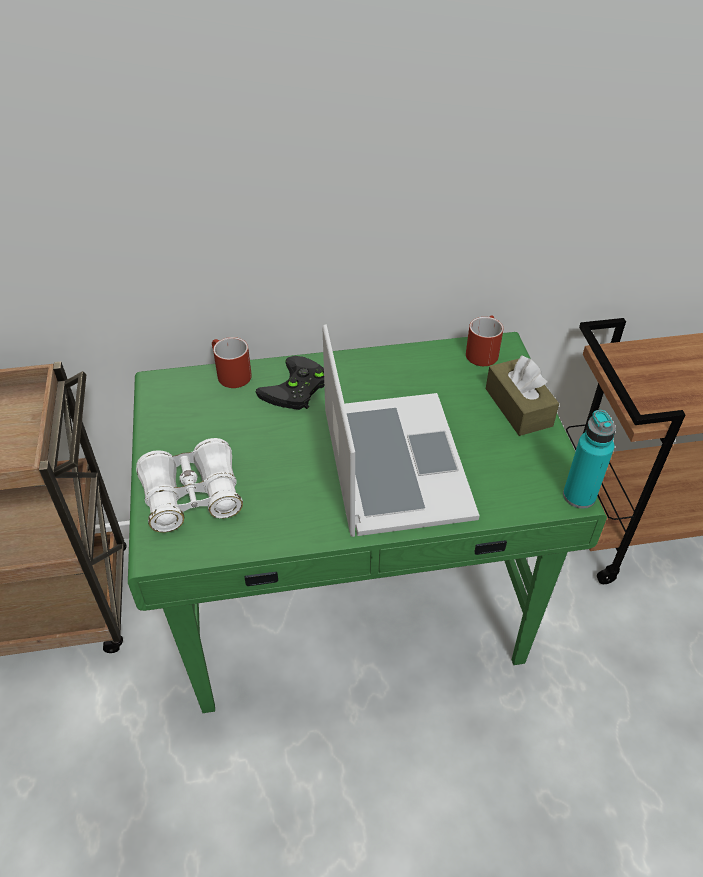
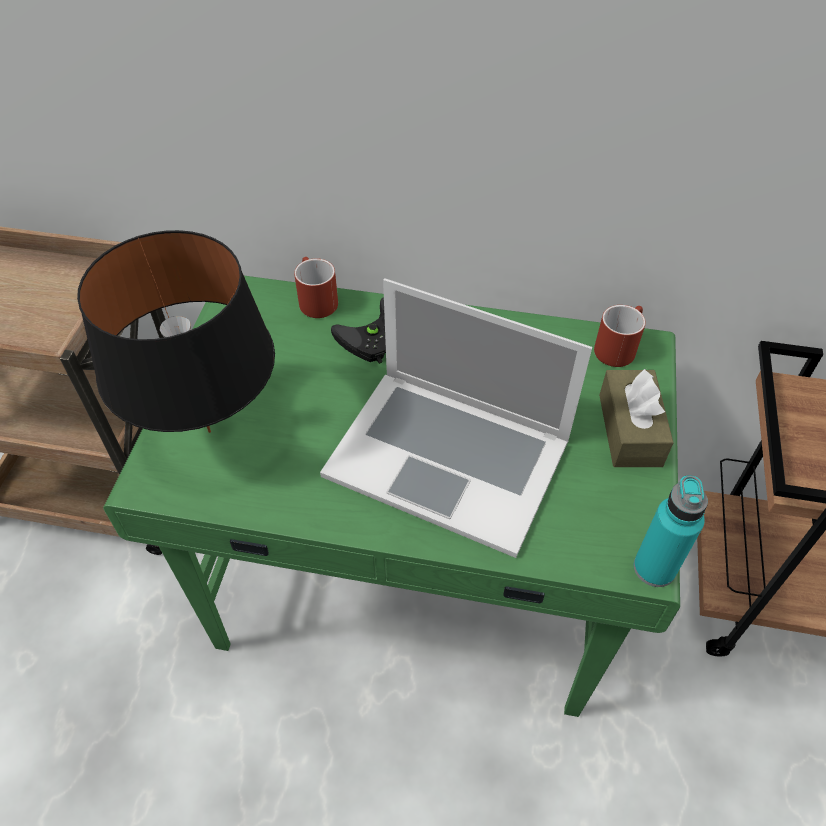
camera: 20 degrees right, 5 degrees up
(192, 496) = (210, 432): white binoculars -> black table lamp
(394, 462) = (448, 456): laptop -> laptop turned 105 degrees clockwise

